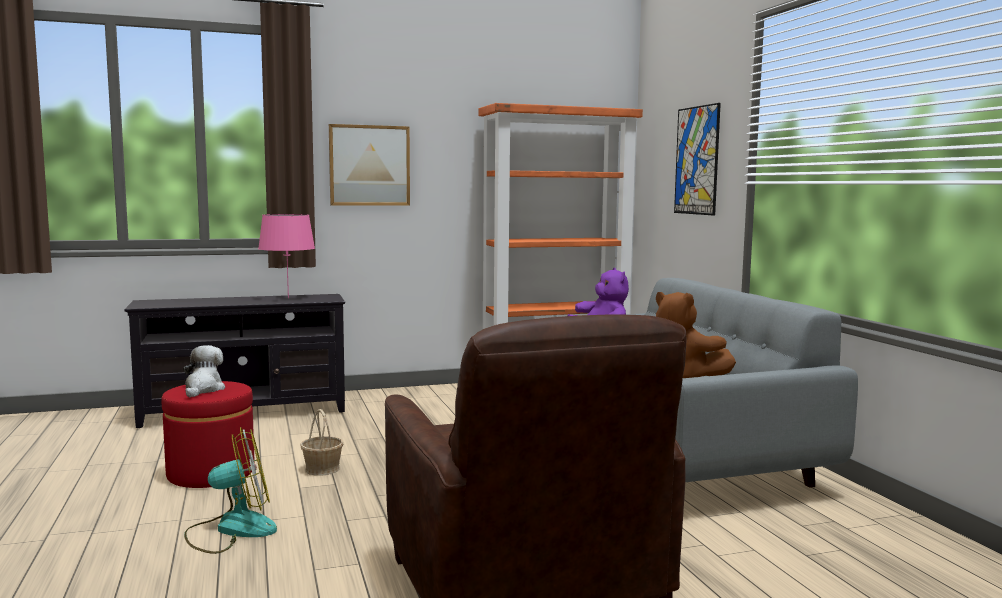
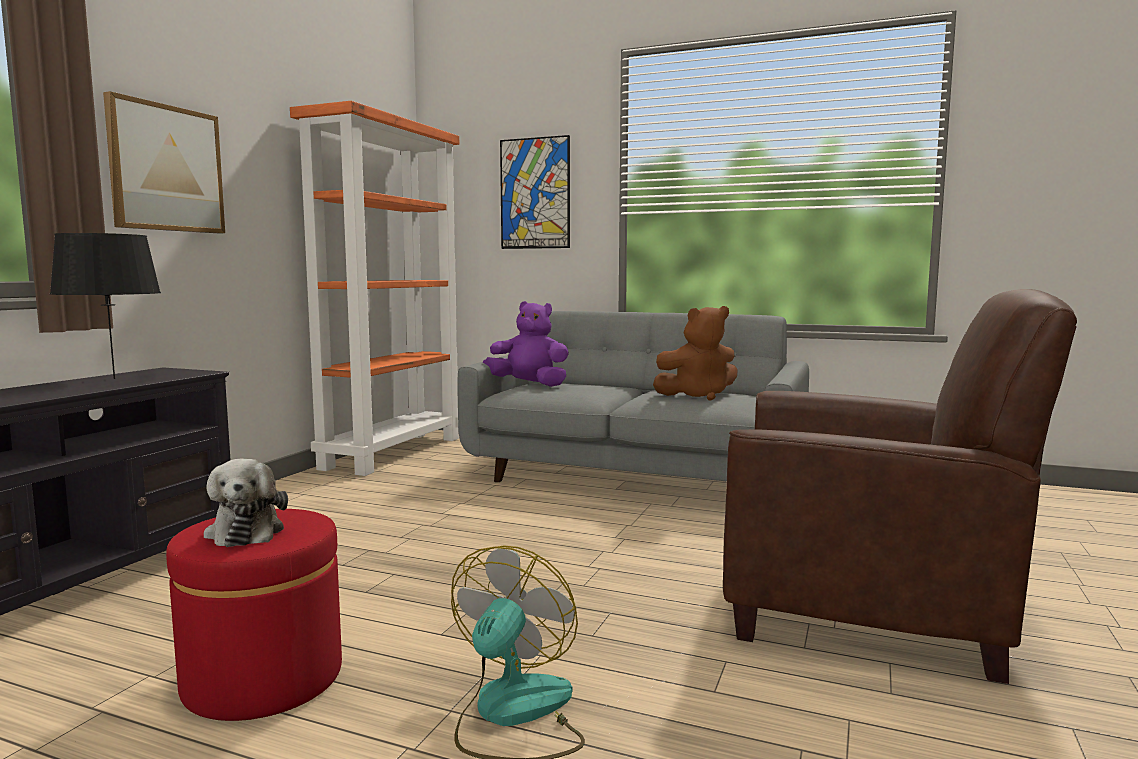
camera: 50 degrees left, 0 degrees up
(203, 389) = (246, 531): plush toy -> plush toy turned 150 degrees counterclockwise
(288, 298) = (114, 378): pink table lamp -> black table lamp
(322, 469) = (405, 605): basket -> none

